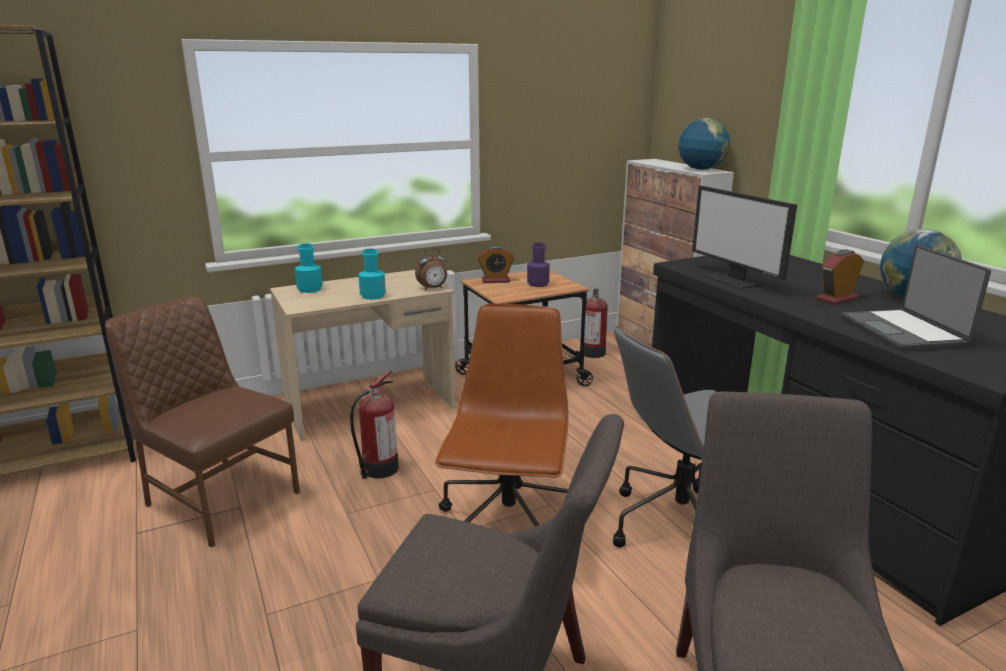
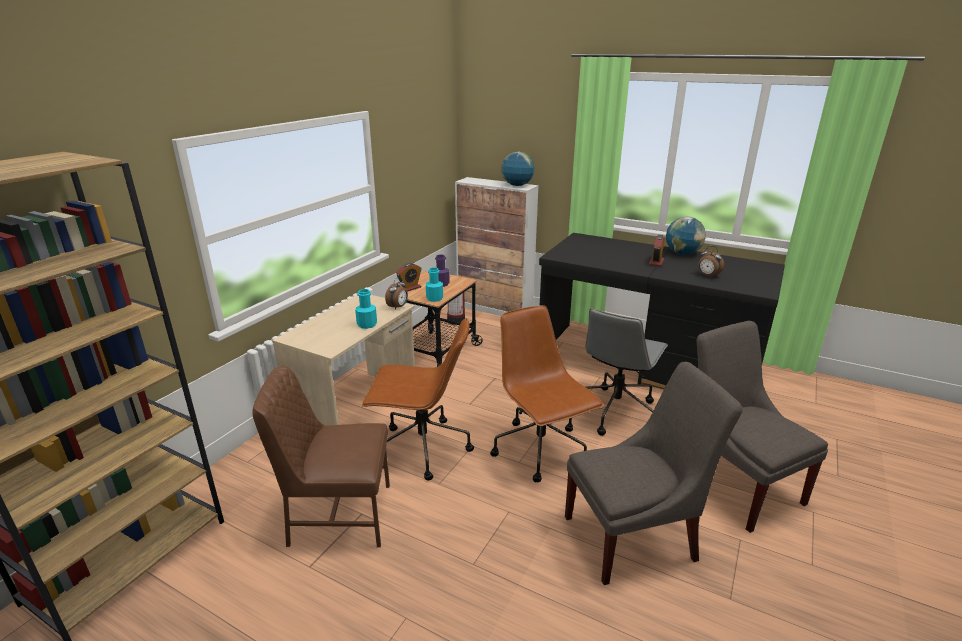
camera: 35 degrees left, 5 degrees up
(310, 289) = (308, 332): turquoise bottle -> turquoise bottle (434, 298)
(378, 469) = (422, 448): fire extinguisher -> brown office chair
(735, 280) = (597, 260): monitor -> none
(904, 332) = (707, 276): laptop -> alarm clock

